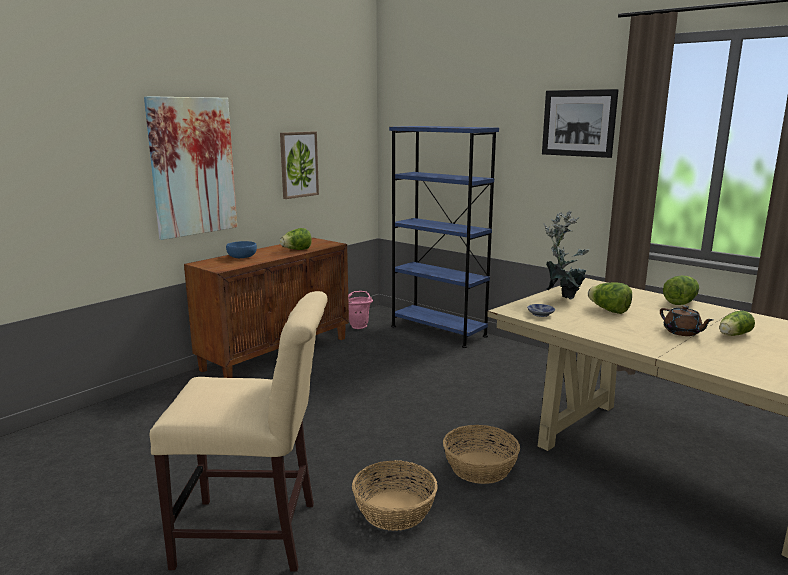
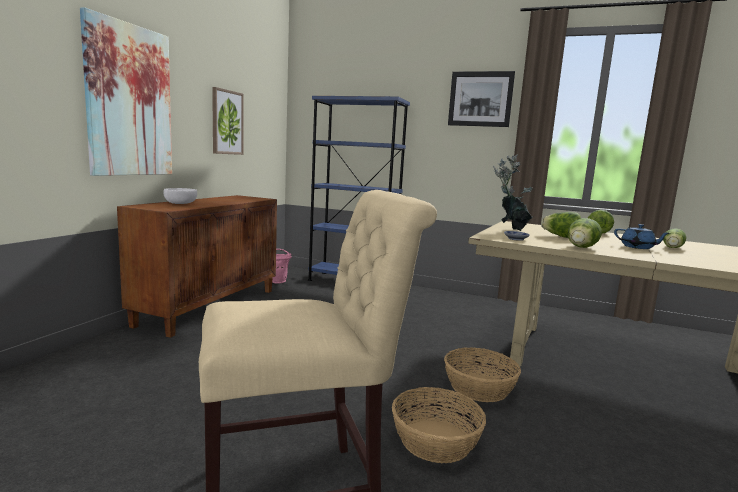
camera: 20 degrees left, 5 degrees down
(242, 257) = (181, 203): blue bowl -> white bowl
(297, 250) = (233, 201): lettuce -> lettuce (581, 248)
(682, 332) = (638, 247): brown teapot -> blue teapot

